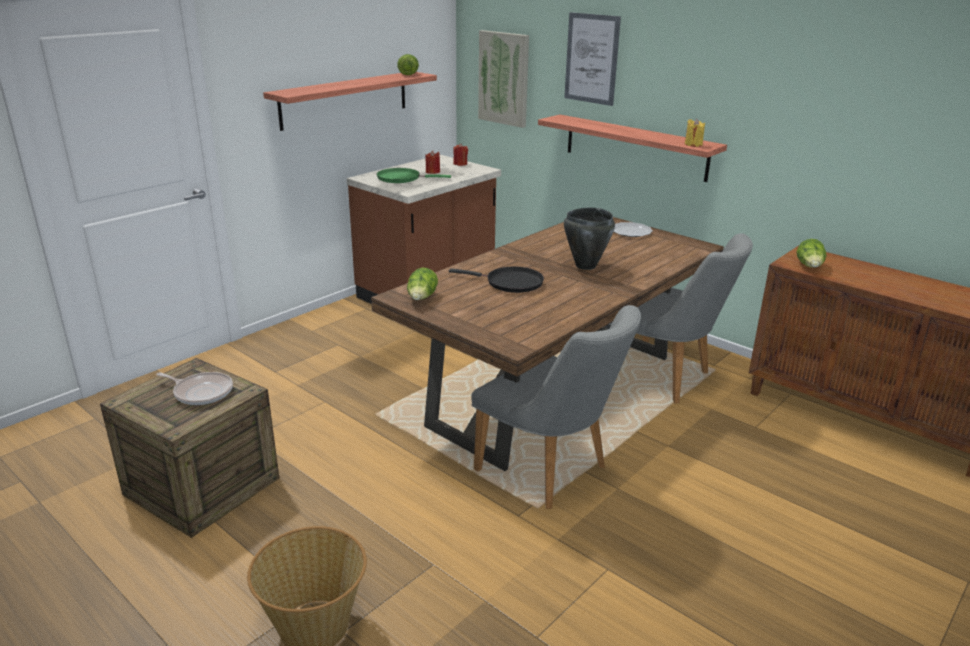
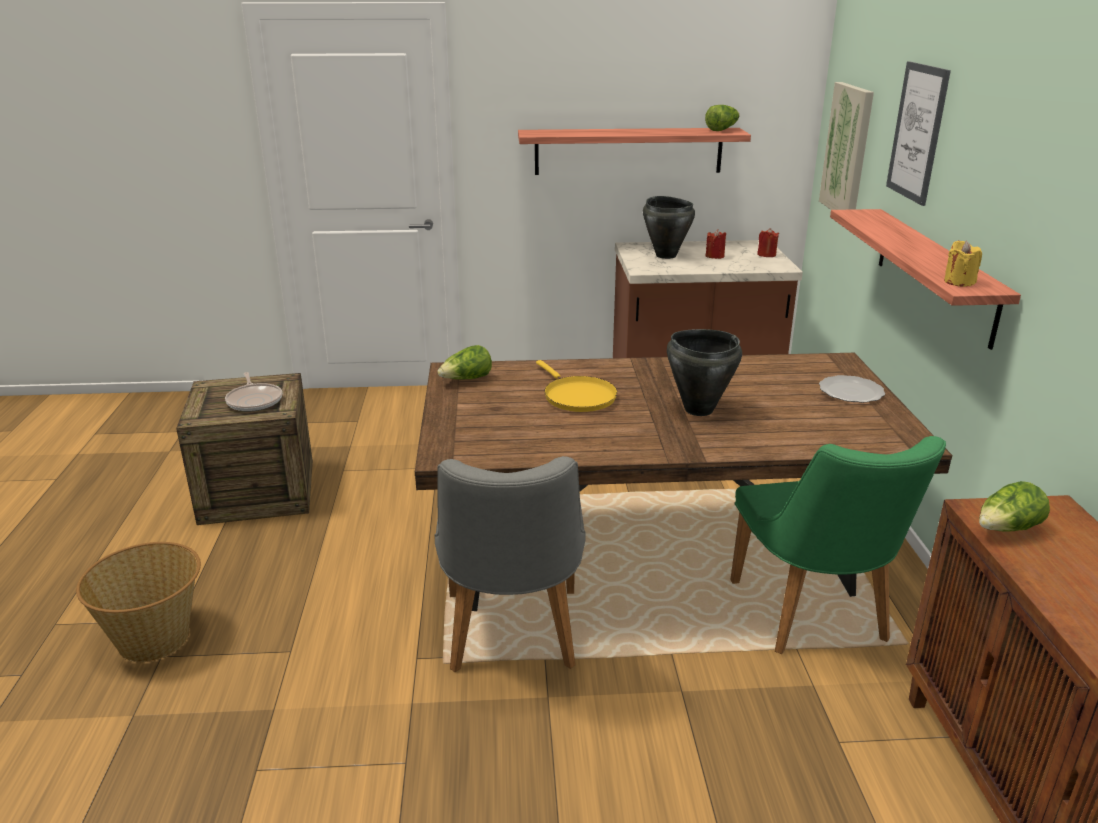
camera: 45 degrees right, 0 degrees up
(402, 178) = (666, 255): green frying pan -> black cooking pot
(510, 283) = (577, 396): black frying pan -> yellow frying pan
(667, 379) = (815, 619): grey chair -> green chair

